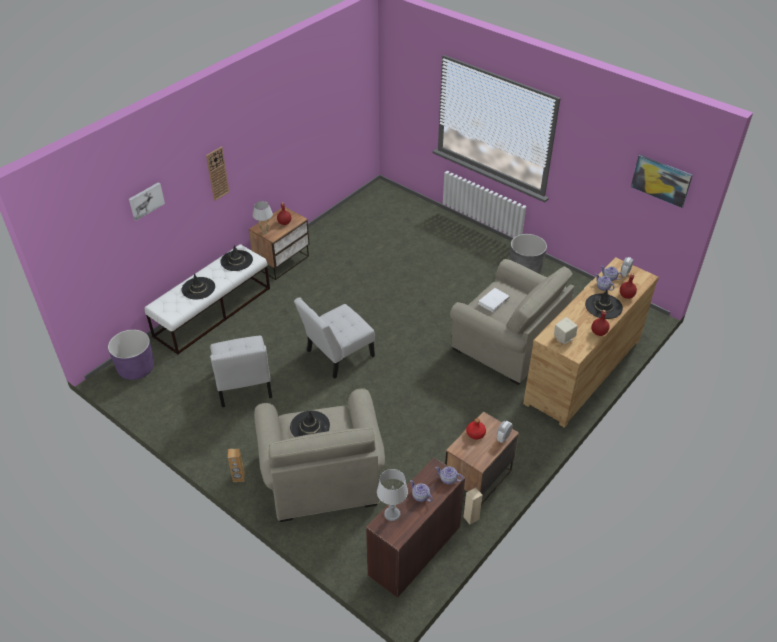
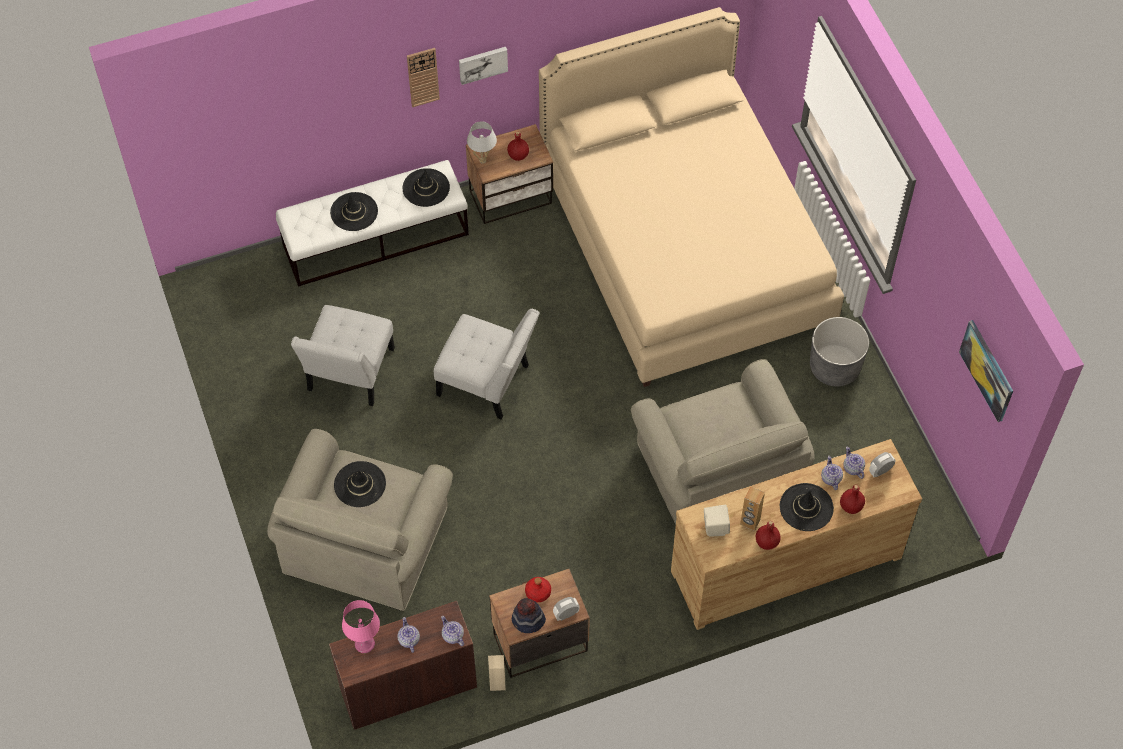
camera: 30 degrees right, 15 degrees up
(136, 368) = (240, 284): purple planter -> none
(146, 200) = (300, 97): picture -> picture (482, 64)
(238, 477) = (274, 495): brown speaker -> brown speaker (750, 522)
(337, 355) = (488, 383): white chair -> white chair turned 150 degrees counterclockwise
(392, 514) = (364, 644): grey table lamp -> pink table lamp
(399, 247) = (684, 246): none -> beige bed
(483, 452) = (528, 620): none -> hat
(493, 301) = (703, 417): white book -> none

